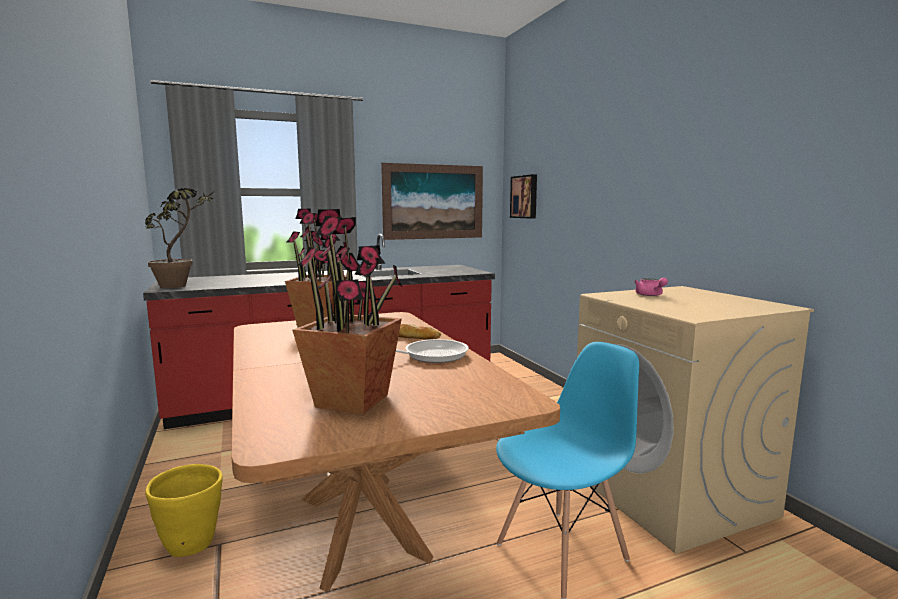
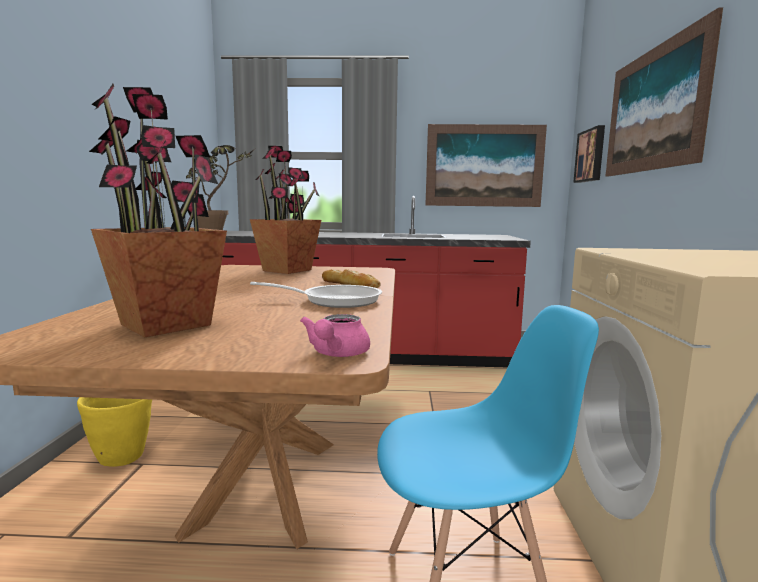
camera: 25 degrees right, 0 degrees up
(582, 172) = (653, 109): none -> picture
(650, 295) = (687, 253): pink teapot -> pink teapot (336, 354)

